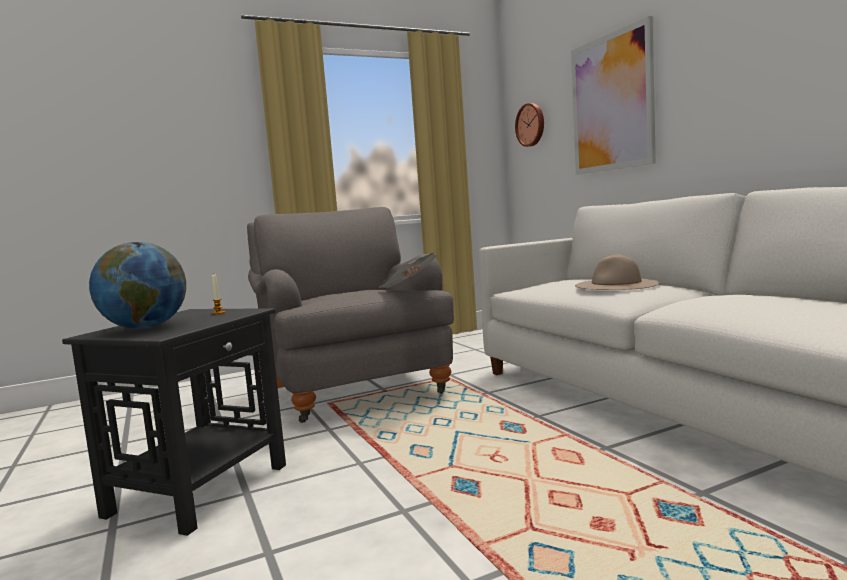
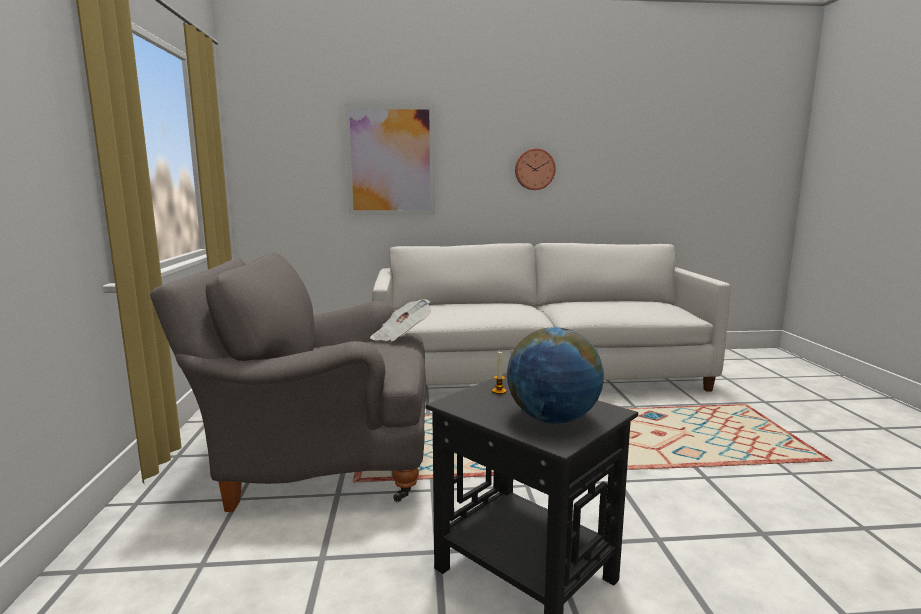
camera: 70 degrees left, 5 degrees up
(531, 125) = (278, 158): wall clock -> wall clock (534, 169)
(616, 284) = (499, 307): beige hat -> none

